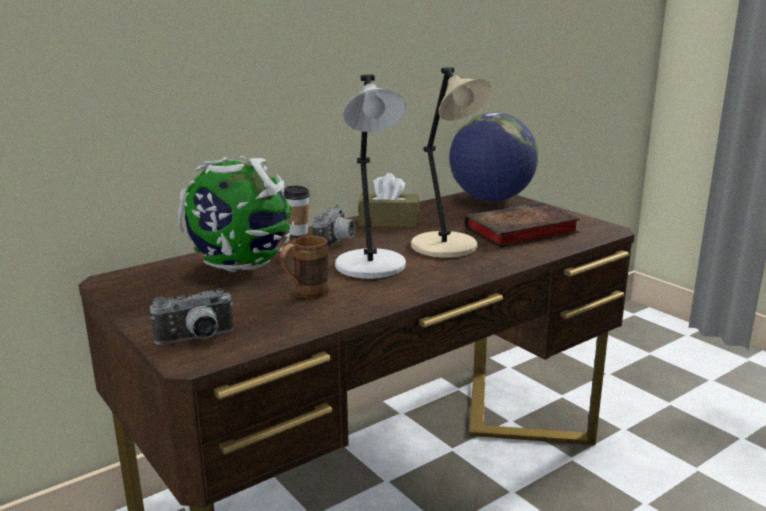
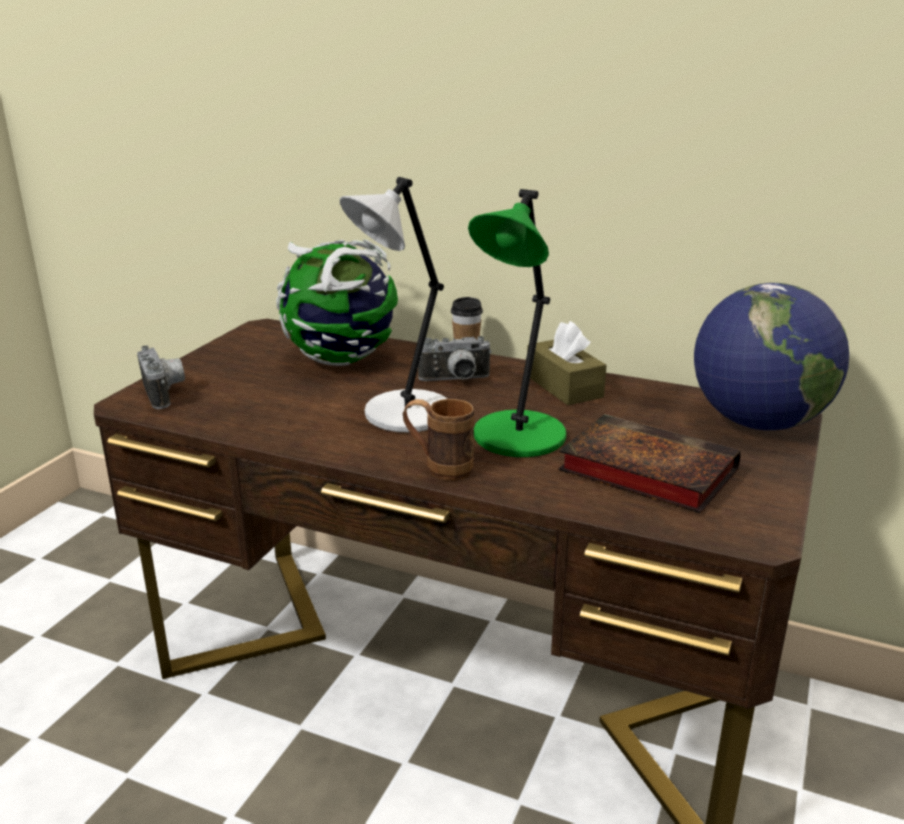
camera: 60 degrees right, 5 degrees up
(197, 340) = (166, 393): camera -> camera turned 150 degrees counterclockwise
(305, 294) = (298, 405): brown mug -> brown mug (439, 469)
(446, 247) = (517, 438): beige table lamp -> green table lamp

